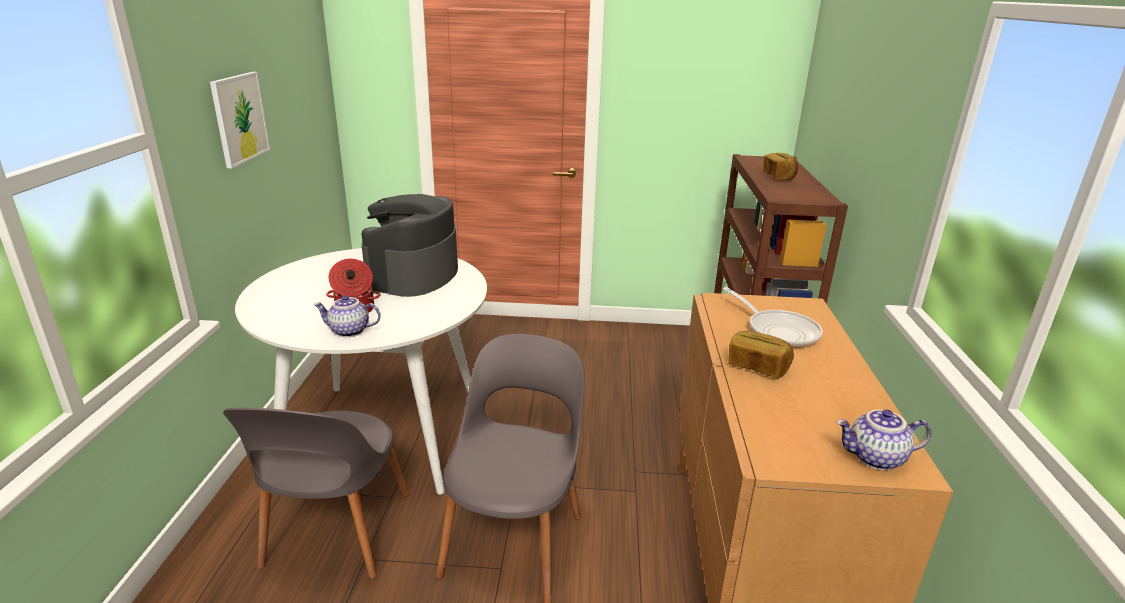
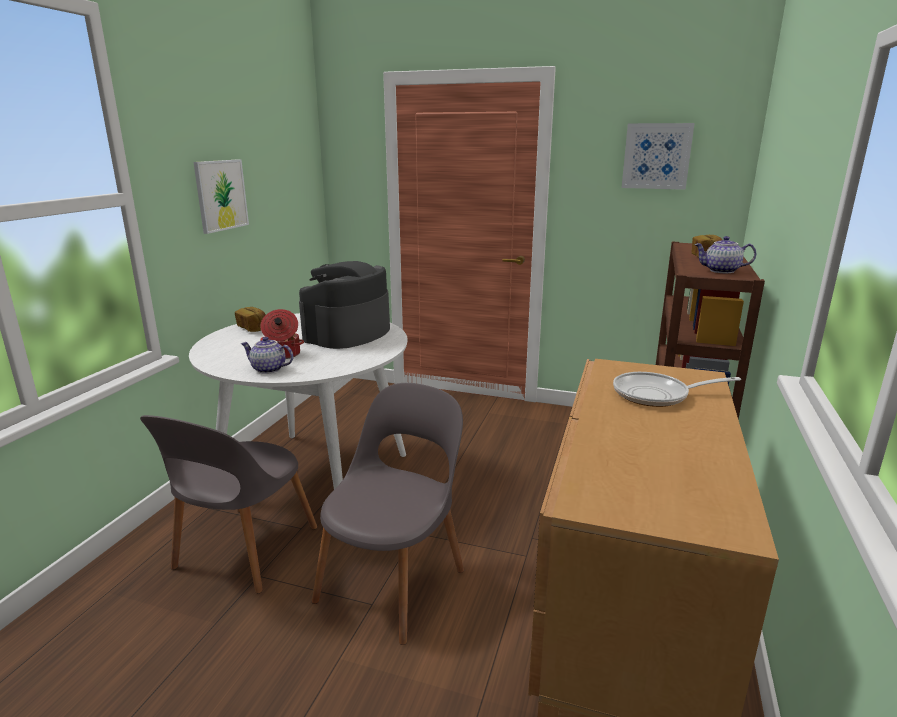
camera: 15 degrees right, 5 degrees down
(712, 63) = (656, 156): none -> picture
(757, 366) = (615, 422): bread -> bread (253, 328)
(778, 331) = (657, 395): frying pan -> frying pan turned 105 degrees clockwise
(875, 459) = (699, 516): teapot -> teapot (721, 271)

